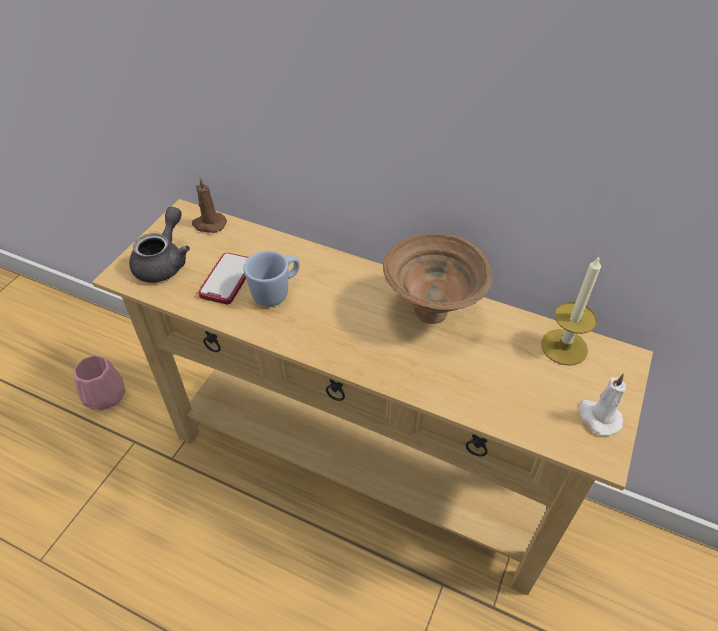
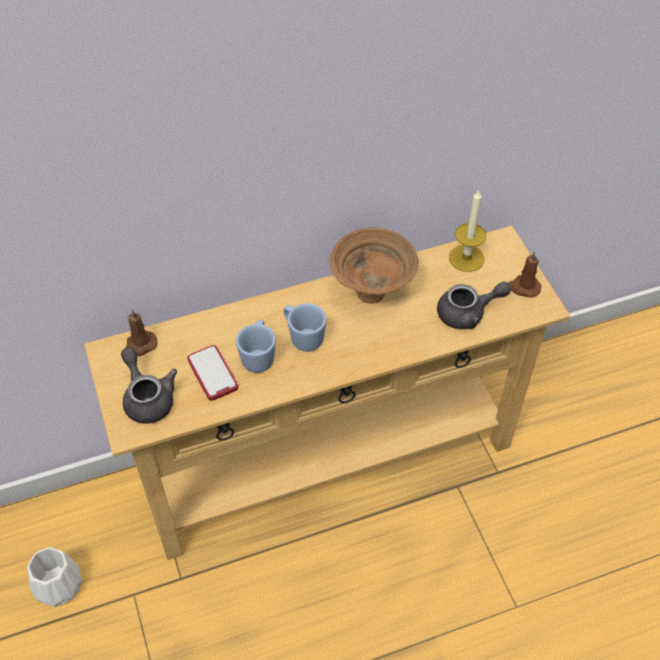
camera: 45 degrees left, 5 degrees up
(106, 395) = (60, 584): pink vase -> white vase
(328, 304) = (303, 337): none -> blue mug
(505, 396) = (468, 313): none -> grey teapot
(598, 417) = (523, 287): white candle -> brown candle

